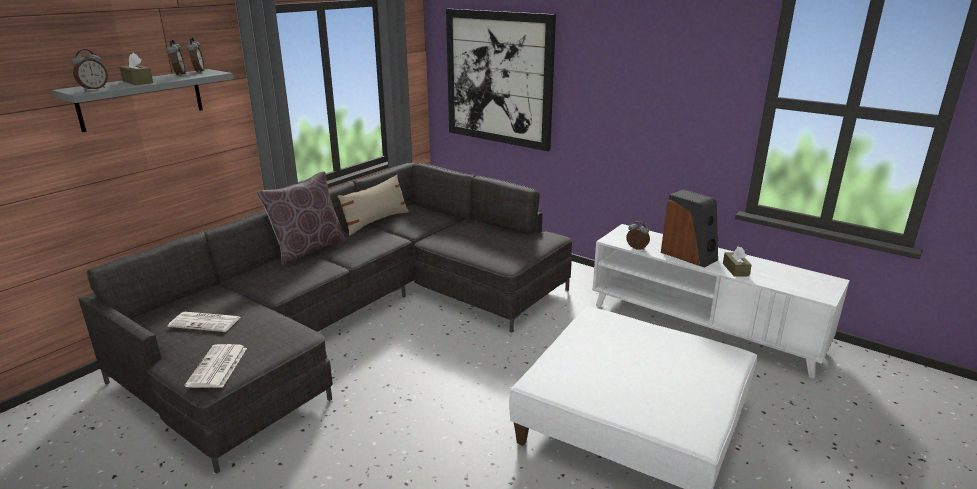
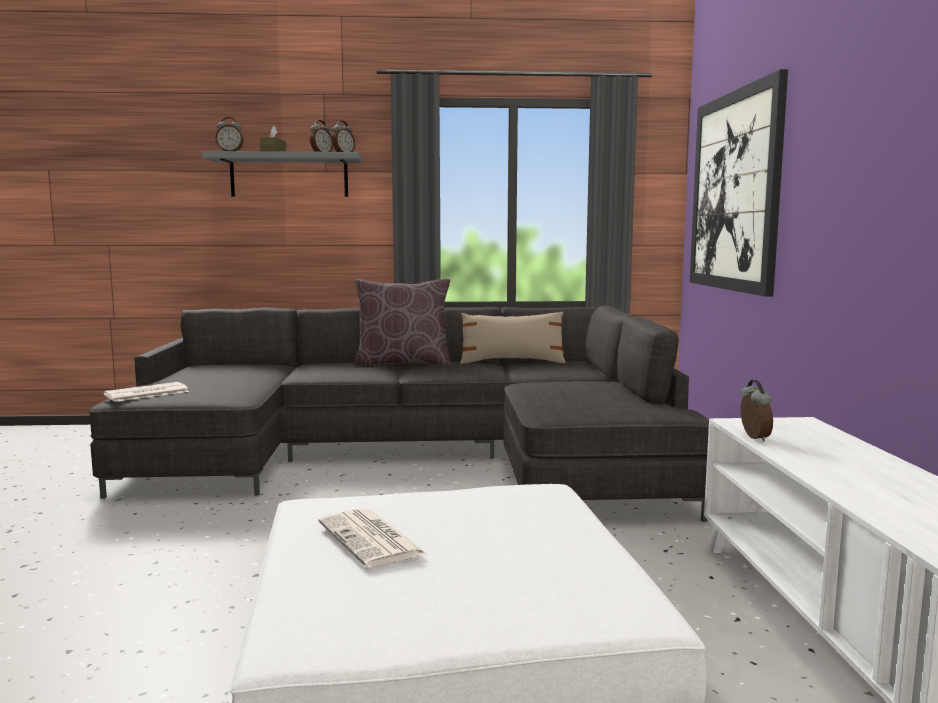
camera: 50 degrees right, 15 degrees down
(206, 322) = (216, 375): newspaper -> newspaper (372, 539)
(689, 255) = (836, 467): speaker -> none
(735, 269) = (892, 505): brown tissue box -> none

